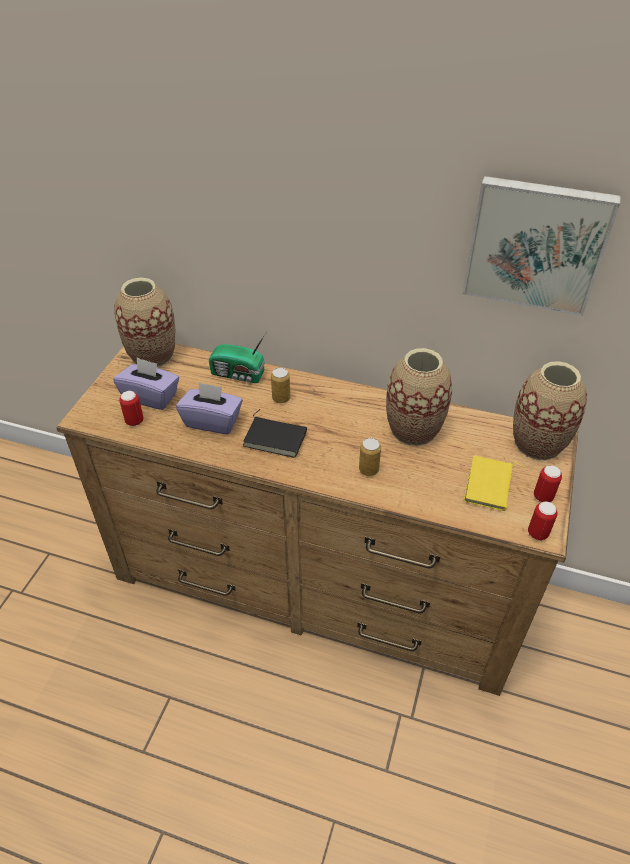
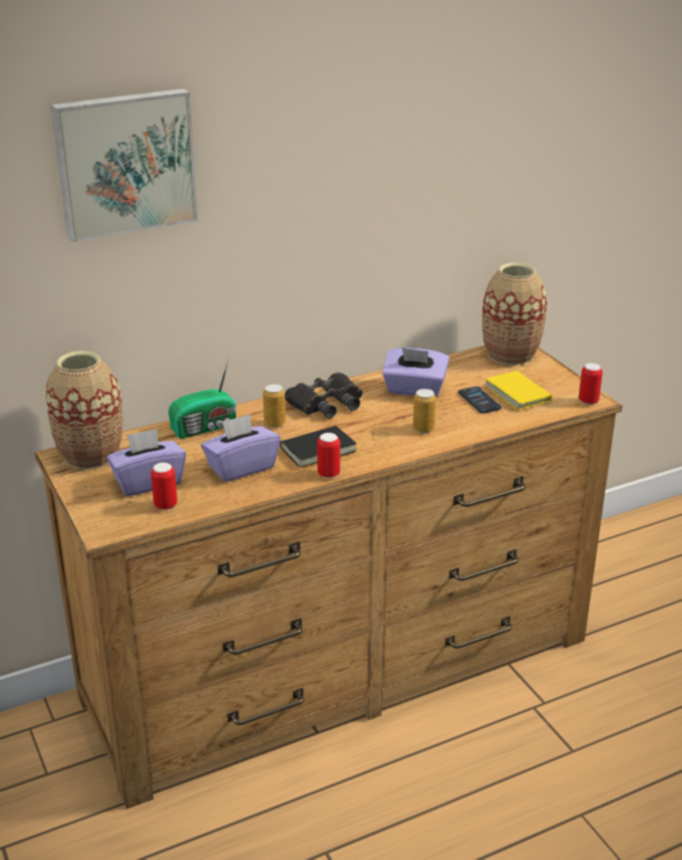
camera: 45 degrees left, 15 degrees down
(337, 403) = (326, 403): none -> black binoculars
(413, 429) = (414, 389): vase -> purple tissue box
(447, 472) = (479, 401): none -> phone
(536, 244) = (456, 164): picture -> picture (125, 163)
(543, 497) = (560, 381): can -> can (328, 474)

